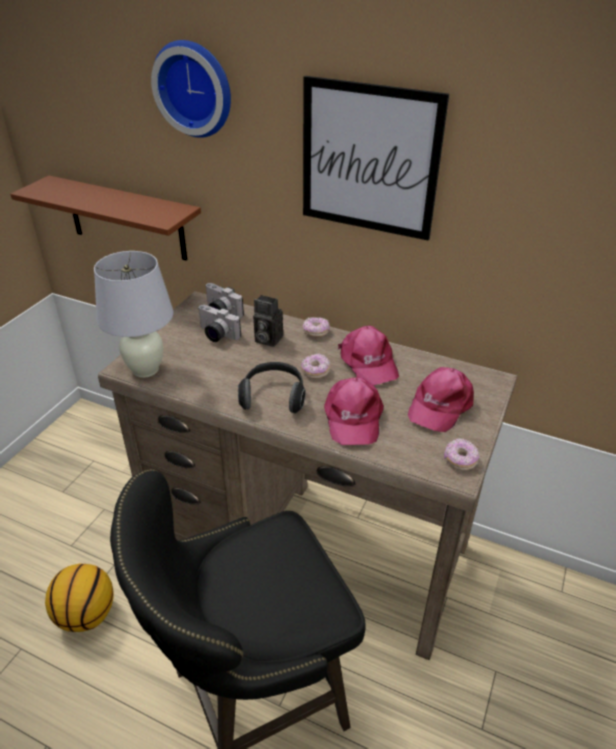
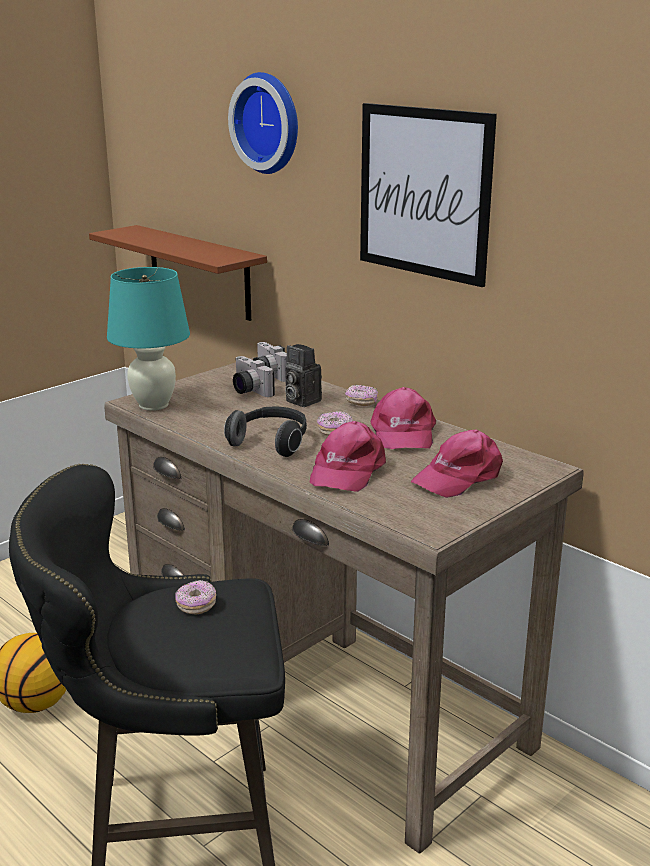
camera: 20 degrees right, 15 degrees down
(145, 370) = (153, 405): white table lamp -> turquoise table lamp
(460, 460) = (445, 521): donut -> donut (196, 605)

